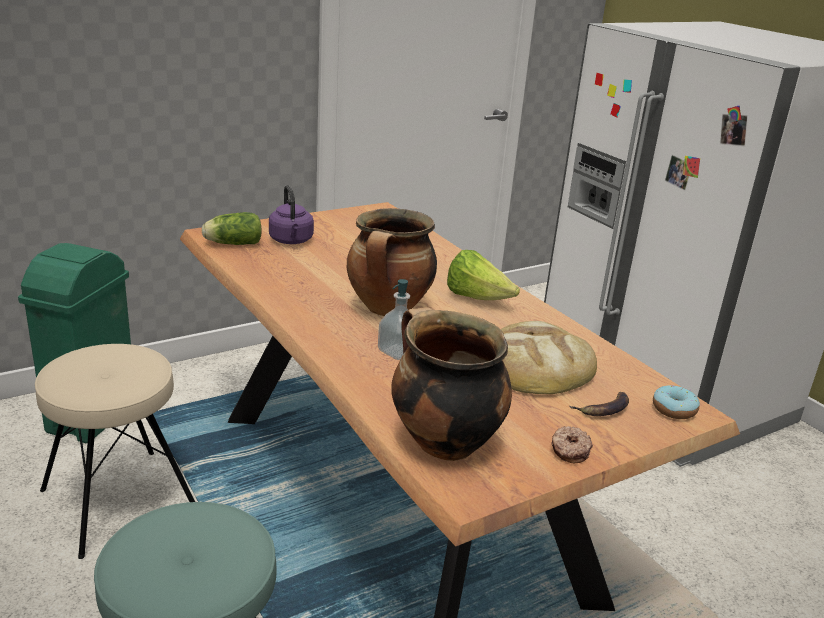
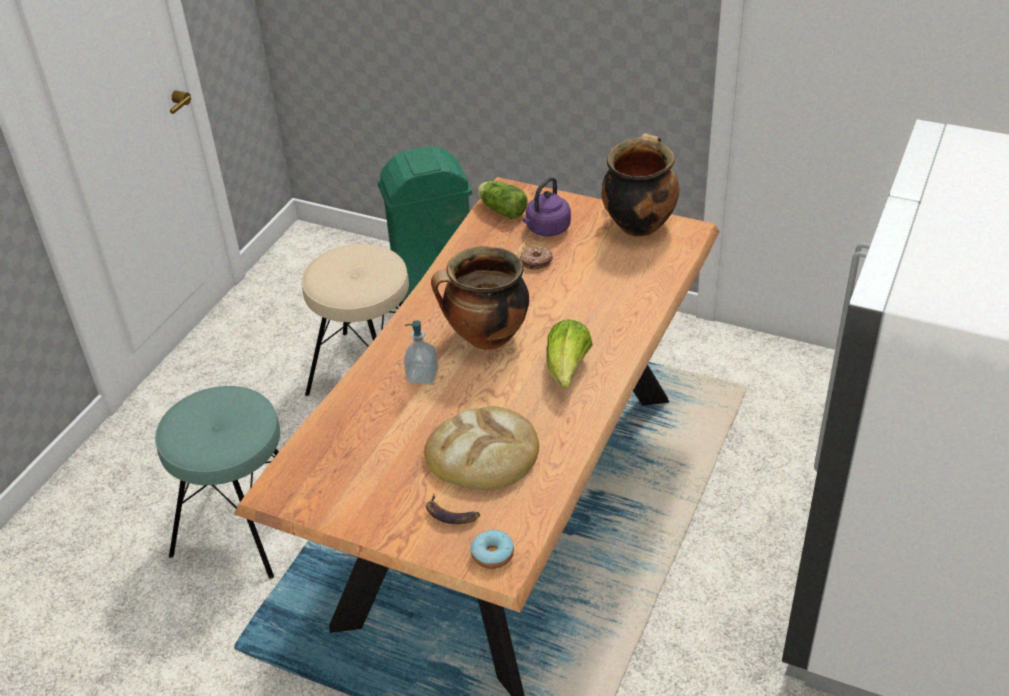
camera: 60 degrees right, 15 degrees up
(442, 442) = (321, 454): cooking pot -> cooking pot (638, 224)
(569, 450) = (370, 518): donut -> donut (536, 261)

